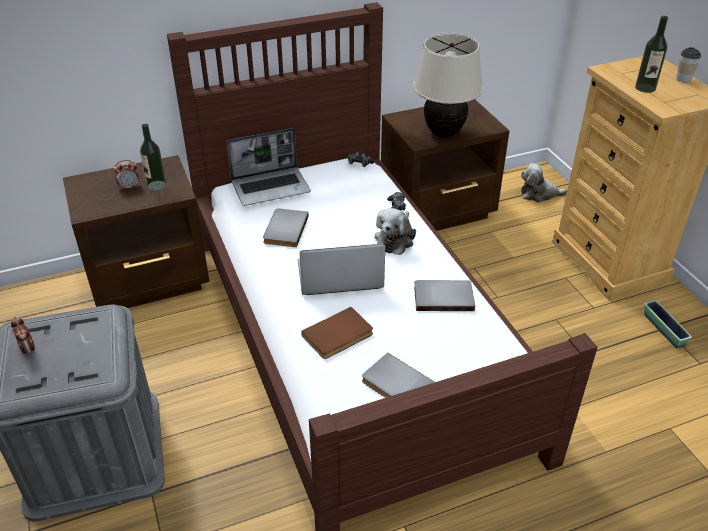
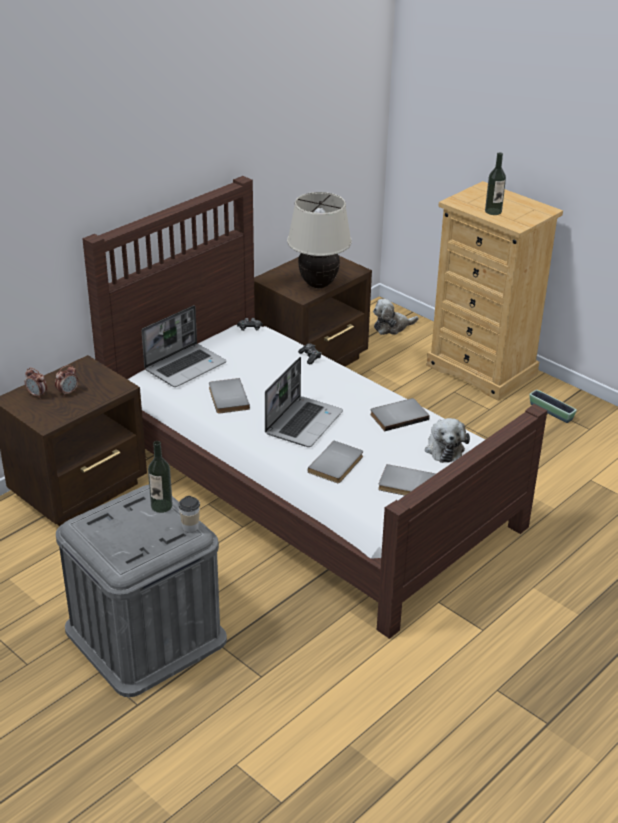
camera: 25 degrees left, 5 degrees down
(28, 350) = (108, 534): alarm clock -> alarm clock (37, 395)
(157, 185) = (93, 385): bottle -> bottle (161, 506)
(338, 276) = (303, 422): laptop -> laptop turned 150 degrees clockwise
(339, 336) = (337, 464): brown book -> grey book
(395, 239) = (328, 383): plush toy -> plush toy (444, 448)
(683, 79) = (516, 199): cup -> cup (190, 527)

